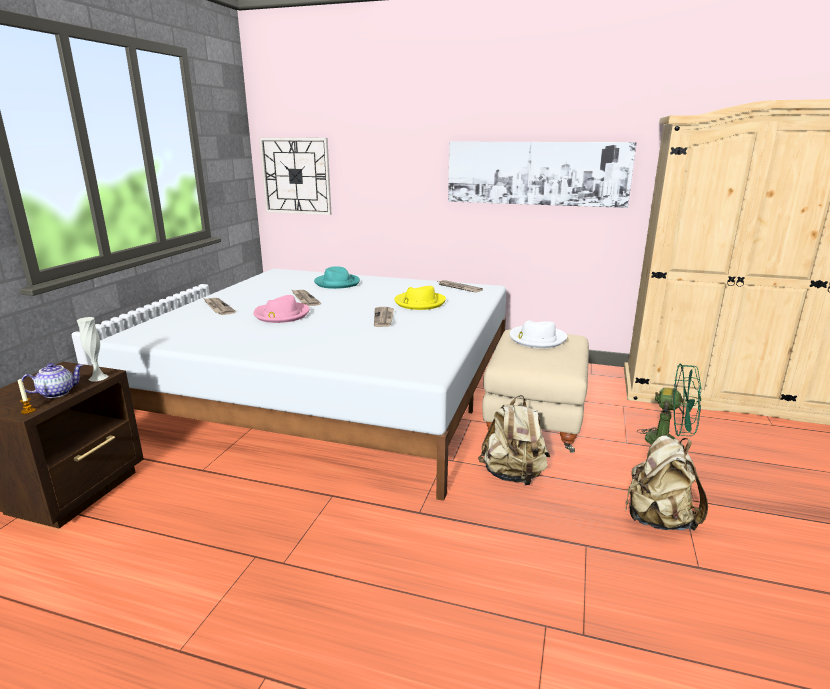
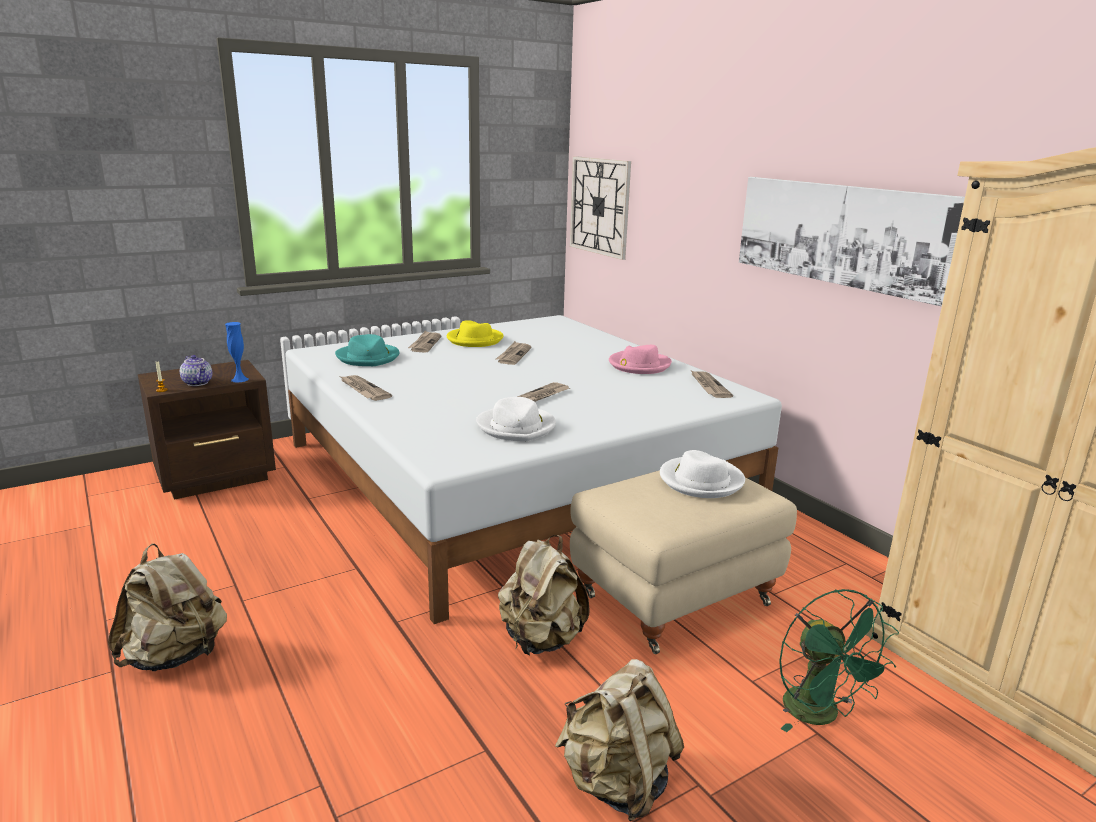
camera: 40 degrees right, 0 degrees up
(57, 393) = (198, 383): teapot -> teapot turned 45 degrees clockwise
(98, 377) = (239, 379): white vase -> blue vase
(249, 349) = (363, 390): none -> newspaper
(281, 315) = (458, 365): pink hat -> pink hat (639, 365)
(301, 630) = (175, 656): none -> beige backpack
(337, 283) = (584, 346): turquoise hat -> turquoise hat (368, 357)
(413, 339) = (516, 427): none -> white hat
(419, 303) = (617, 391): yellow hat -> yellow hat (474, 340)

